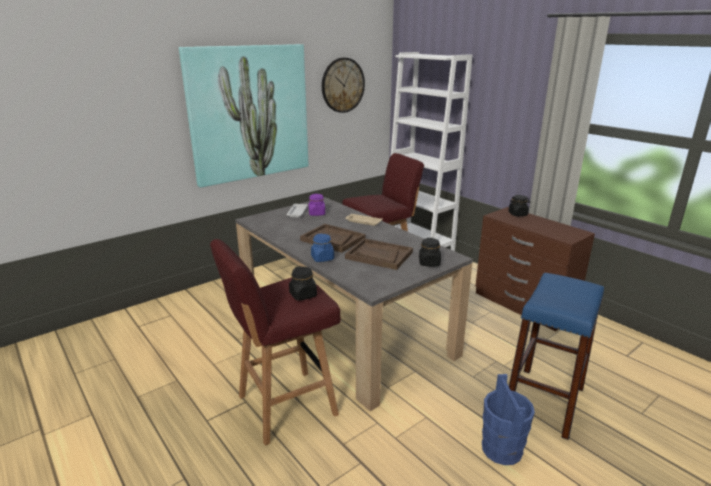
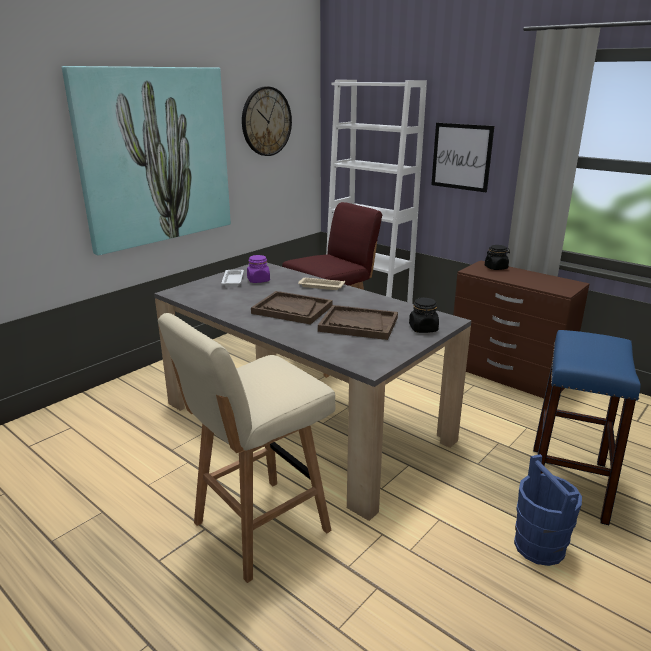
camera: 10 degrees left, 0 degrees up
(284, 406) = (258, 528): red stool -> beige stool
(303, 295) = (284, 380): black jar -> none
(322, 258) = (289, 333): blue jar -> none
(498, 119) = (461, 157): none -> picture

